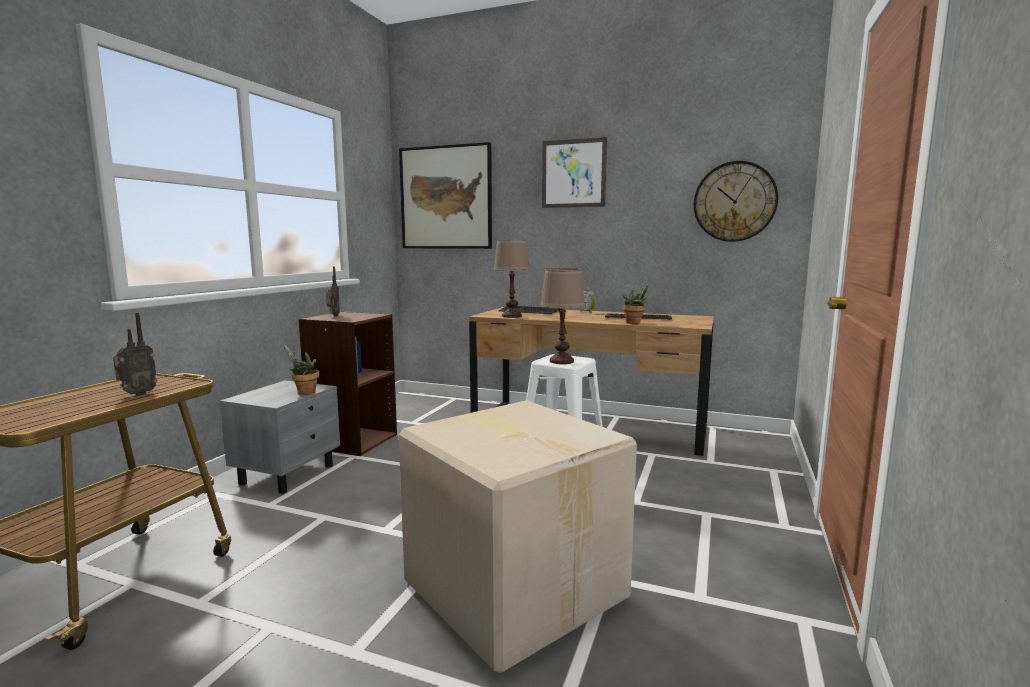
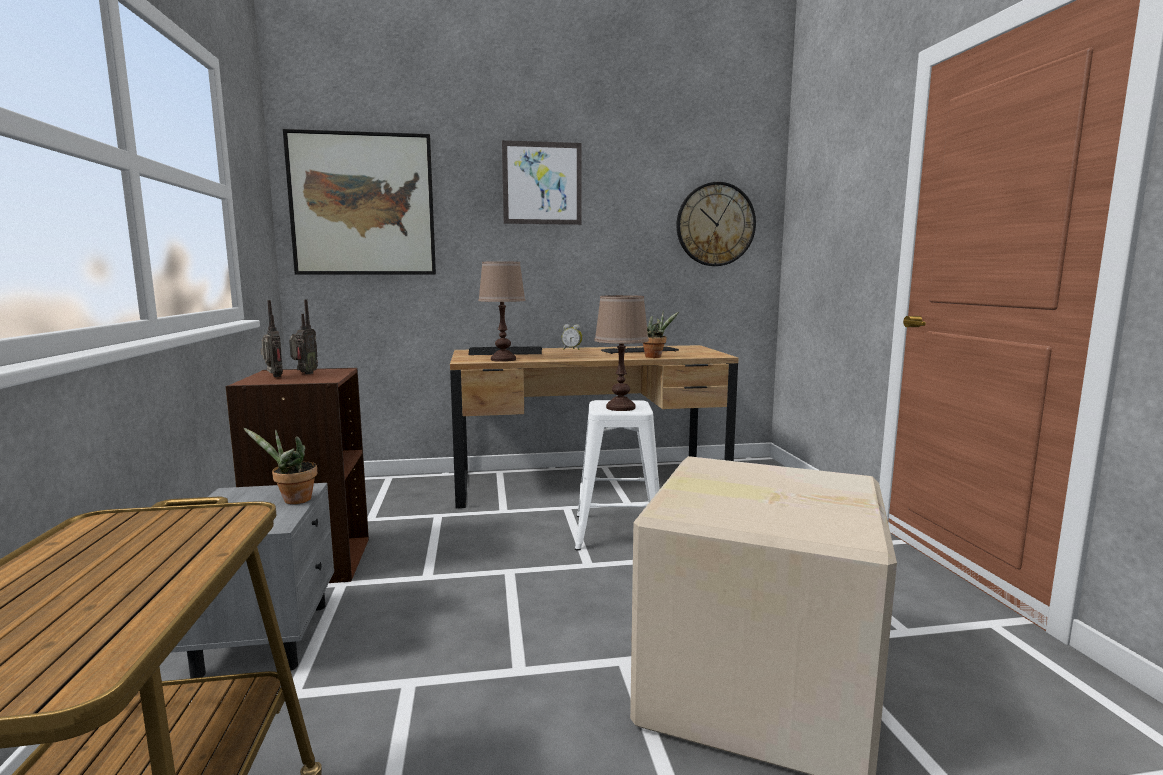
camera: 30 degrees left, 0 degrees up
(137, 394) = (169, 554): radio -> radio (304, 374)

